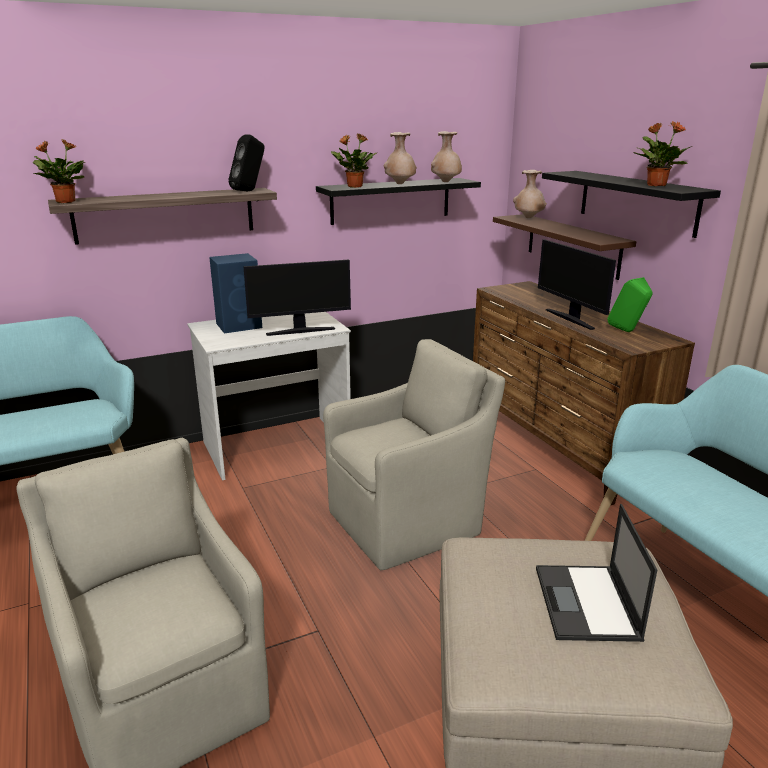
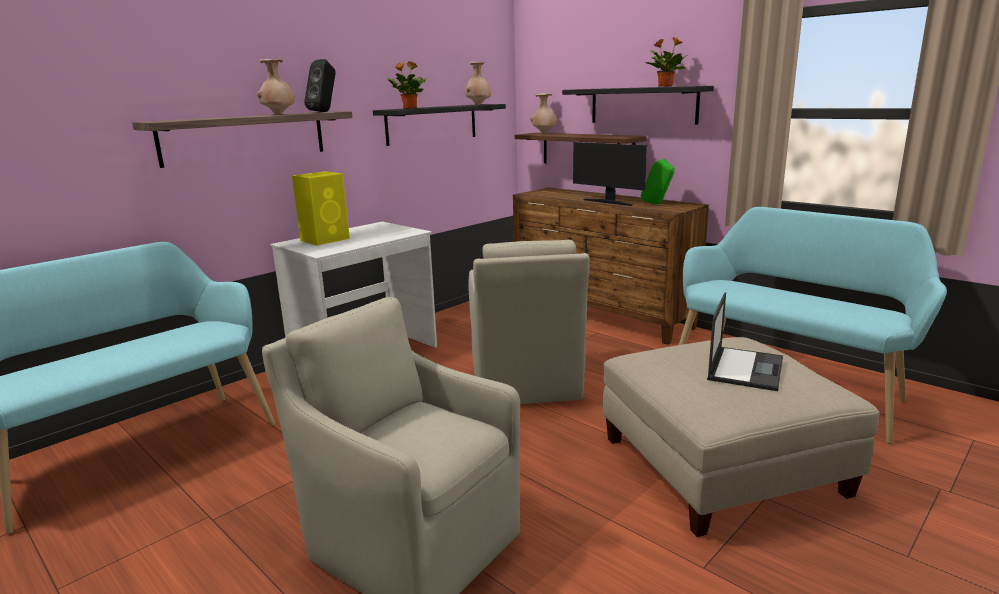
camera: 20 degrees left, 5 degrees down
(65, 202) = (158, 121): potted plant -> none
(240, 325) = (326, 239): blue speaker -> yellow speaker
(300, 331) = (388, 236): monitor -> none
(400, 184) = (443, 106): beige vase -> beige vase (278, 114)
(408, 522) = (525, 383): beige armchair -> beige armchair turned 135 degrees clockwise
(587, 604) = (745, 368): laptop -> laptop turned 135 degrees counterclockwise

